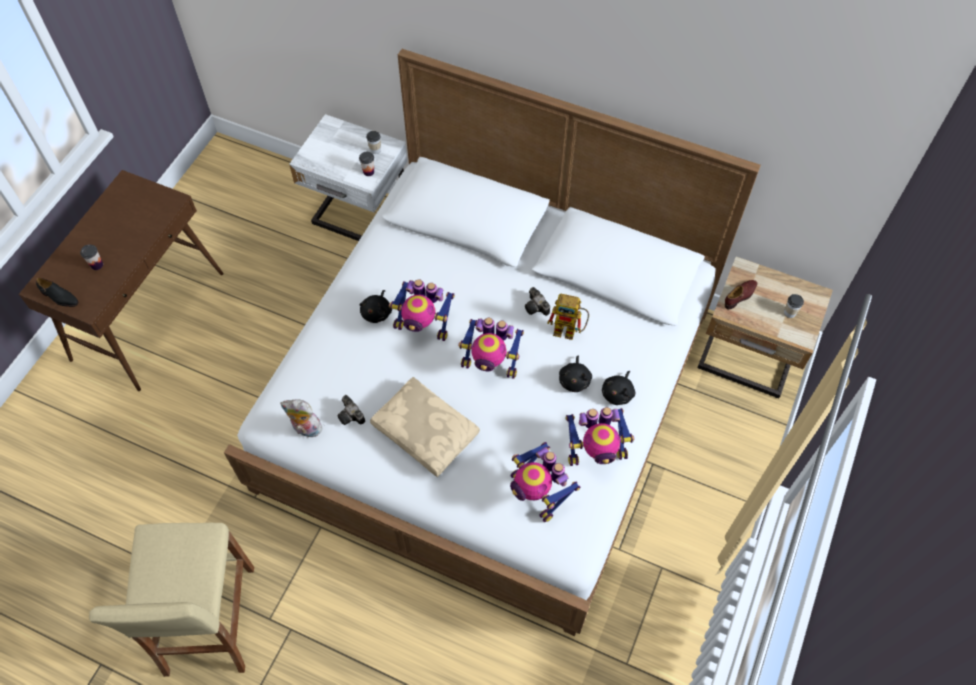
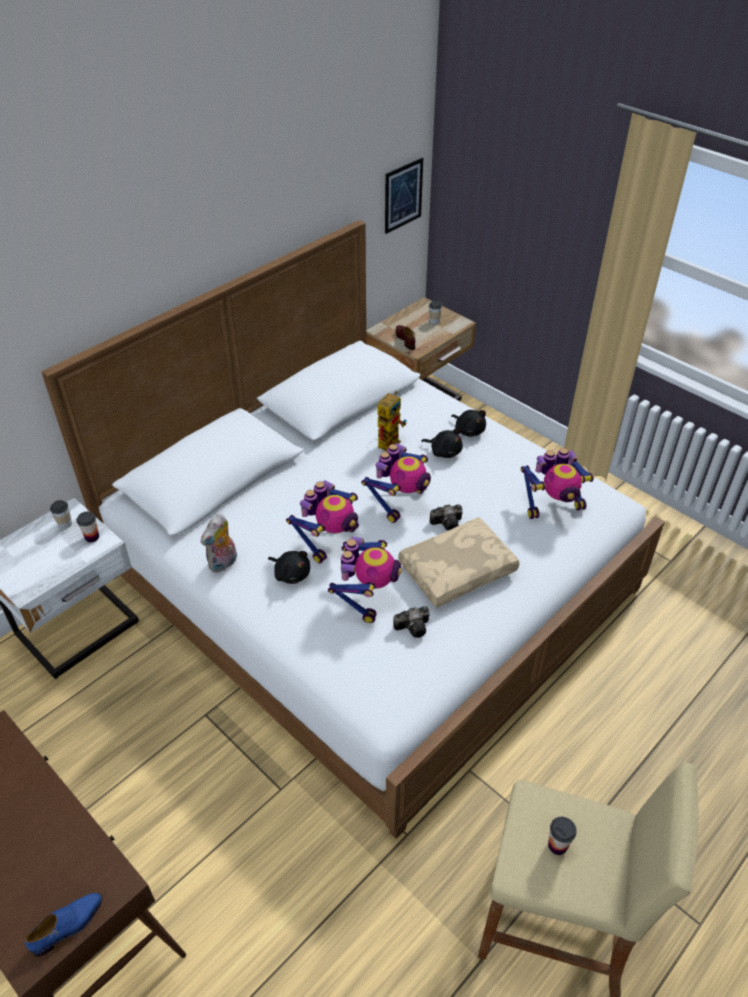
camera: 70 degrees left, 15 degrees down
(59, 297) = (68, 926): black shoe -> blue shoe
(97, 265) = (42, 857): cup -> cup (557, 845)
(305, 429) = (413, 675): plush toy -> plush toy (223, 564)
(537, 308) = (353, 454): camera -> camera (448, 523)
(596, 451) = (522, 459): toy robot -> toy robot (366, 596)
(842, 186) = (403, 195): none -> picture

